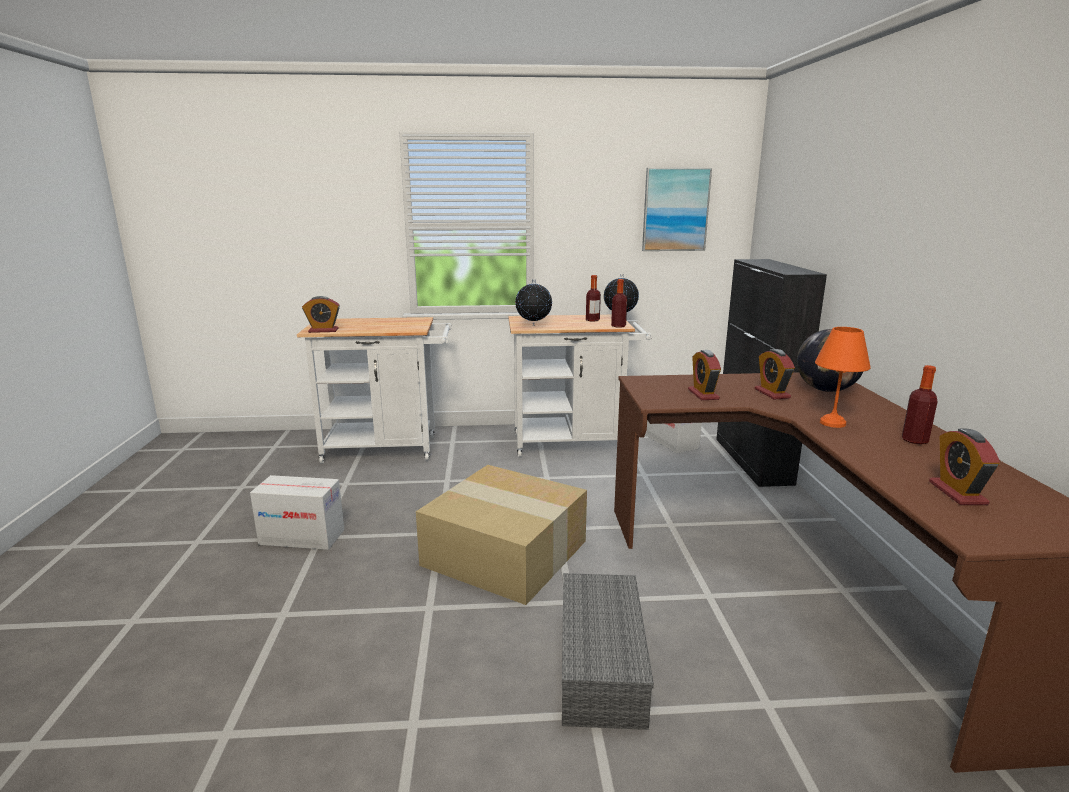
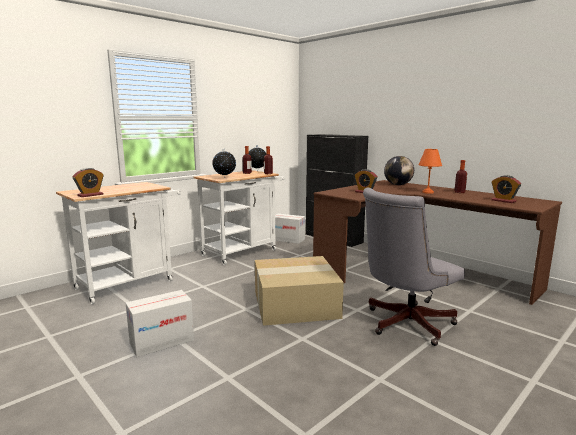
camera: 40 degrees left, 5 degrees down
(599, 663) = (404, 324): grey storage box -> grey office chair
(675, 210) = (266, 109): picture -> none
(772, 393) = (385, 188): alarm clock -> none

